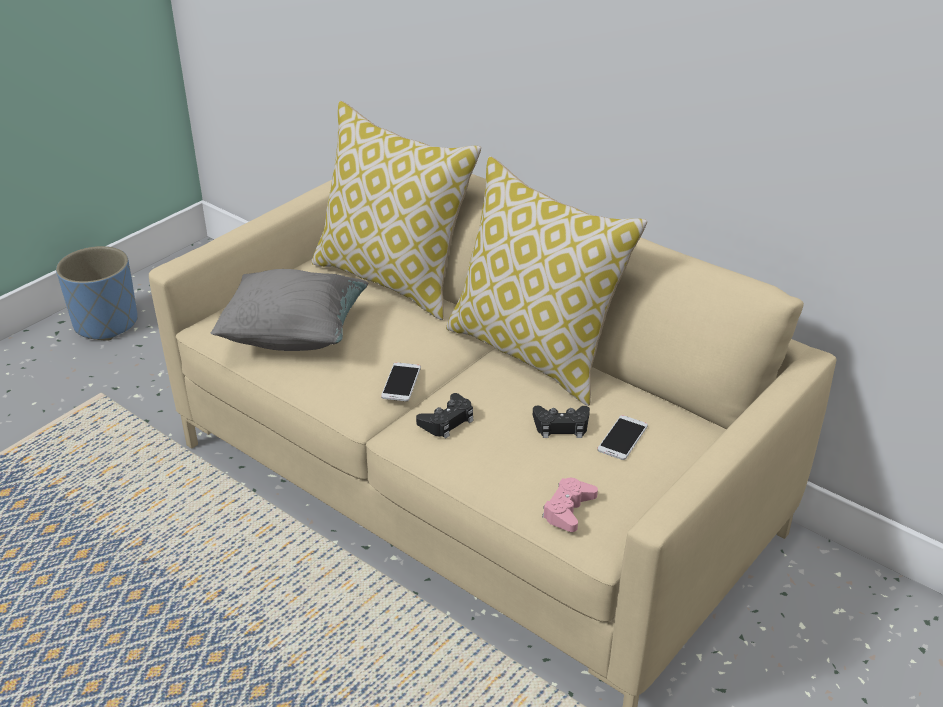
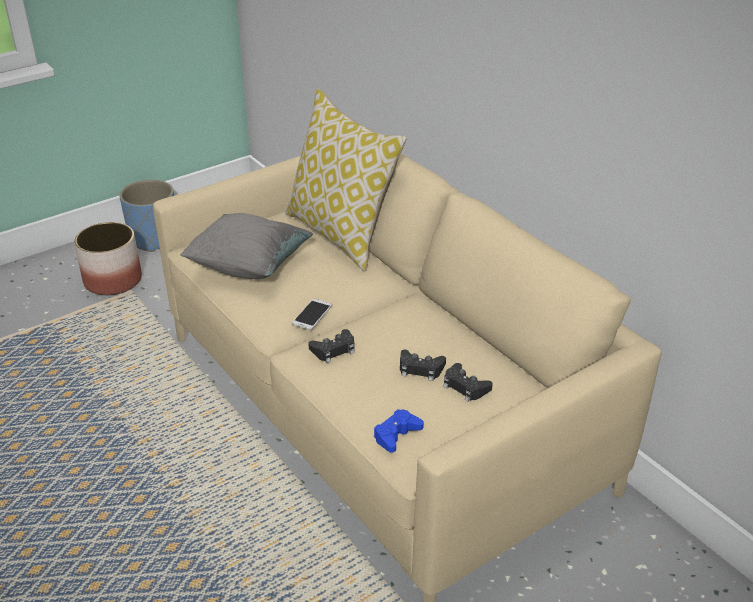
camera: 15 degrees right, 0 degrees up
(70, 385) = (112, 280): none -> planter
(535, 353) = (426, 308): pillow -> none
(568, 510) = (396, 435): pink game controller -> blue game controller
(622, 438) = (465, 387): phone -> black game controller

